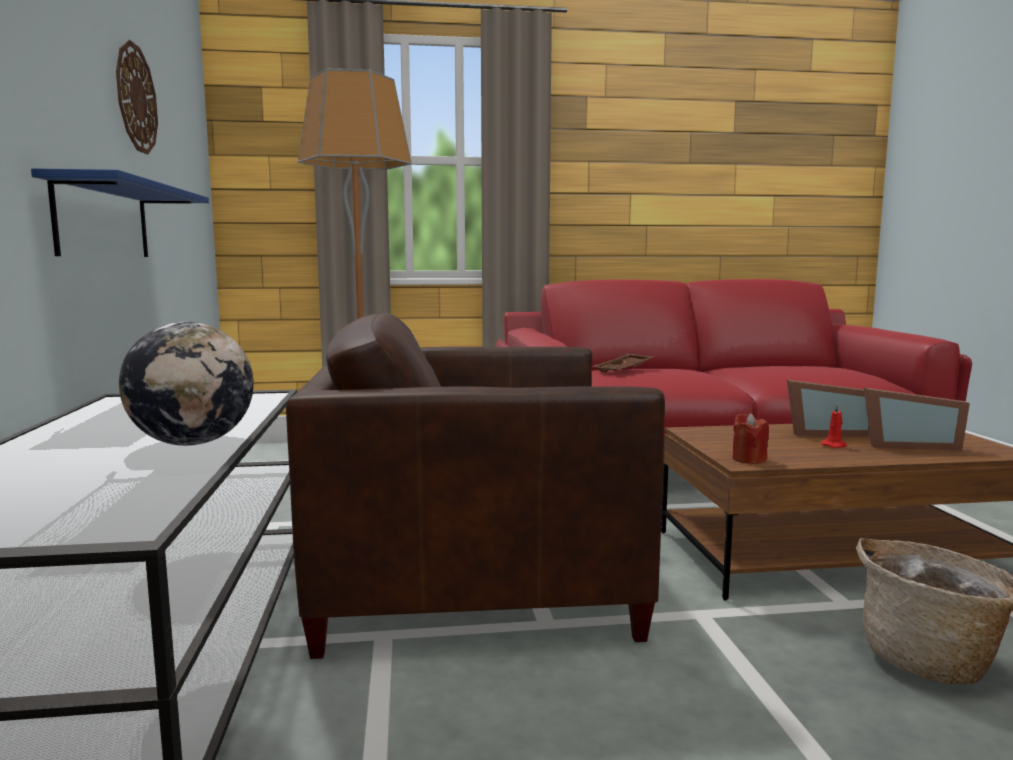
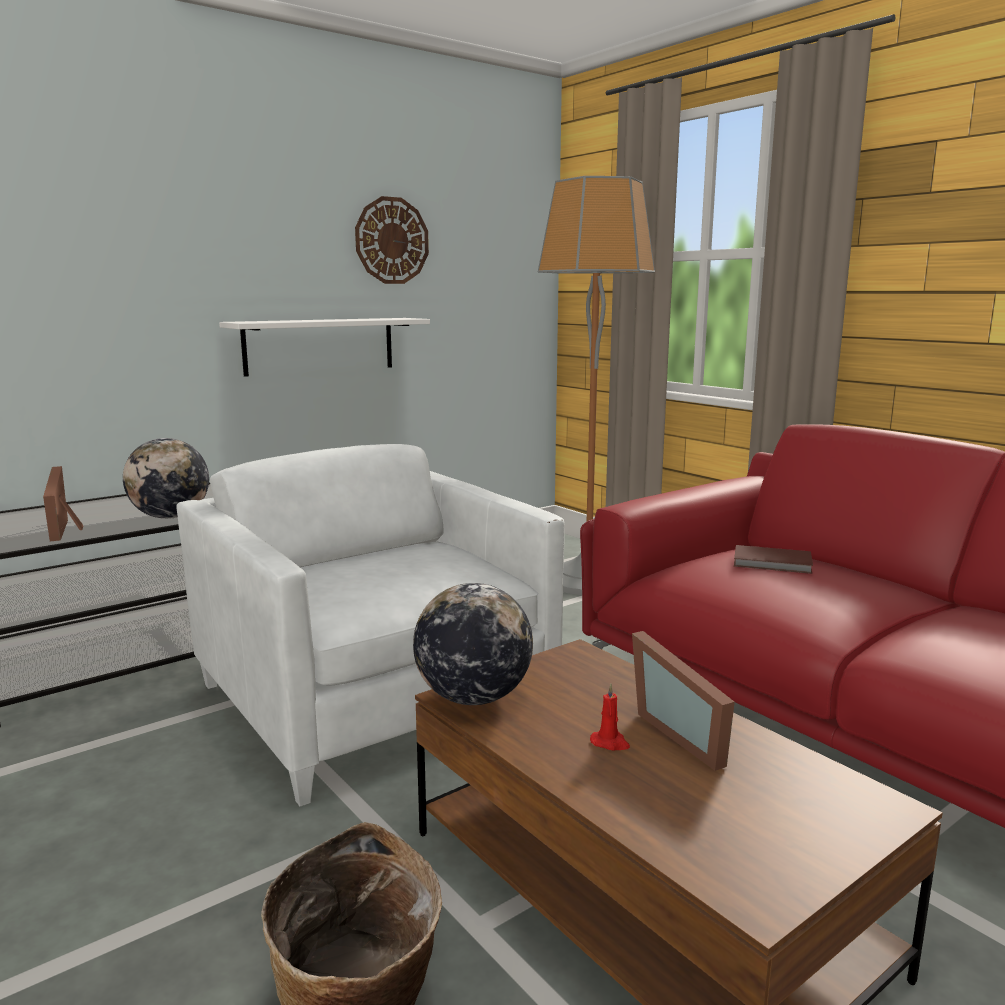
camera: 60 degrees right, 5 degrees up
(104, 221) = (320, 345): blue shelf -> white shelf
(475, 576) = (374, 699): brown armchair -> white armchair
(624, 370) = (773, 563): brown tray -> brown book
(749, 459) = (473, 698): red candle -> globe
(907, 445) = (687, 799): picture frame -> picture frame (68, 528)

